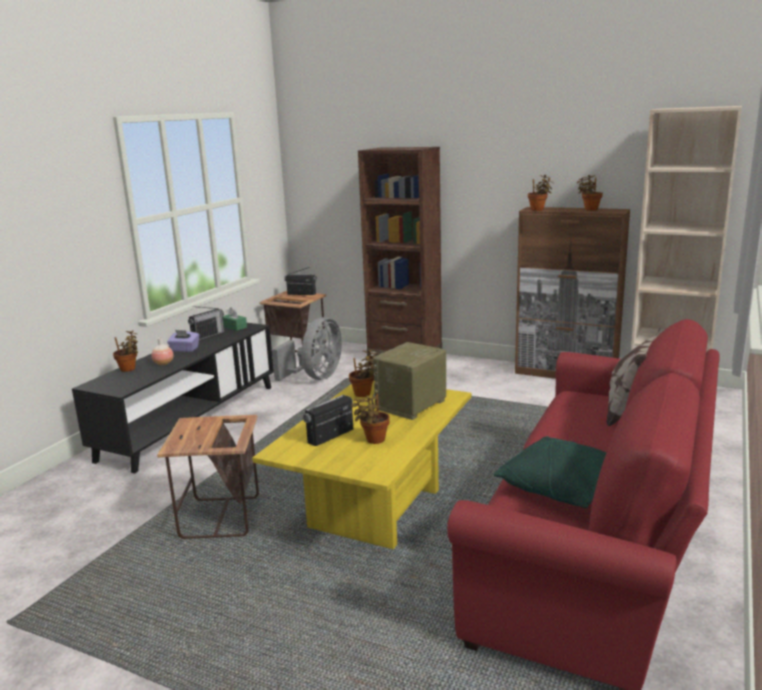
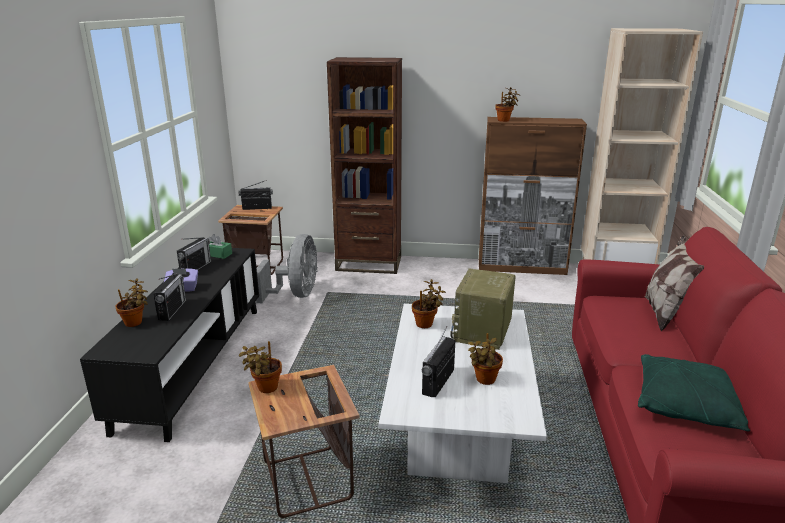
camera: 20 degrees left, 5 degrees up
(163, 363) = (172, 310): vase -> radio
(375, 508) = (458, 438): yellow coffee table -> white coffee table
(589, 209) = (549, 119): potted plant -> potted plant (265, 388)

